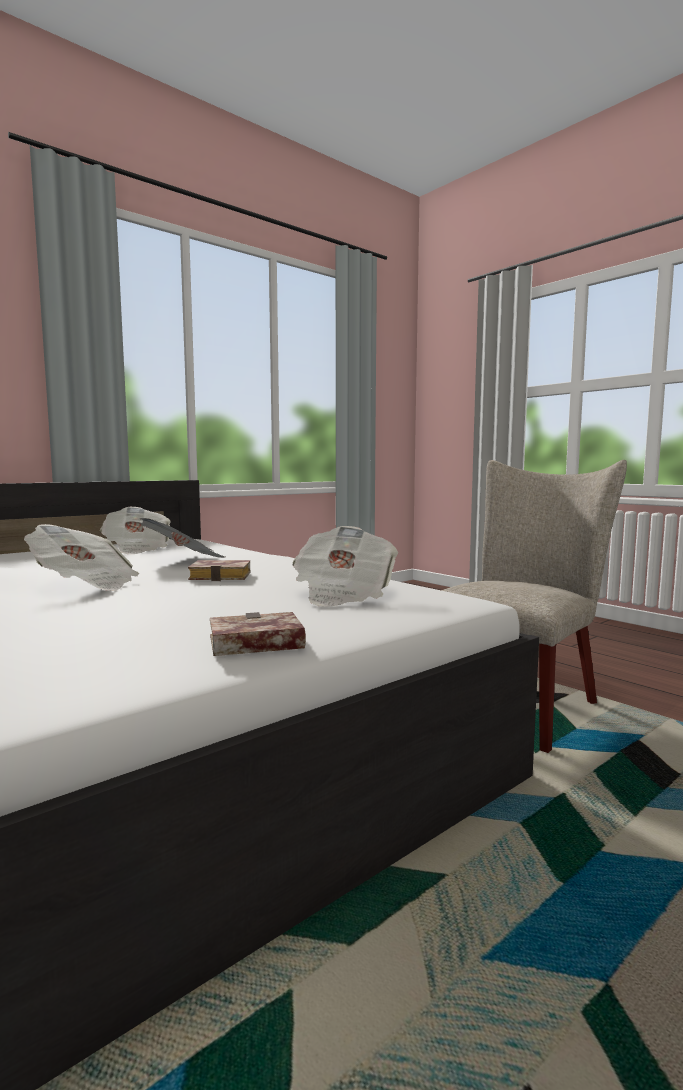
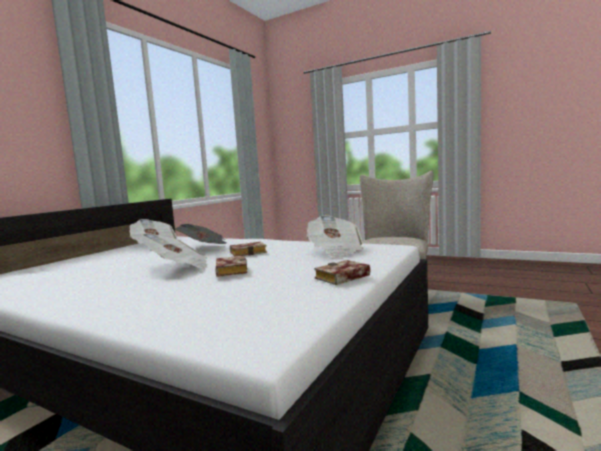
camera: 20 degrees left, 0 degrees up
(131, 600) = (230, 270): none -> book

